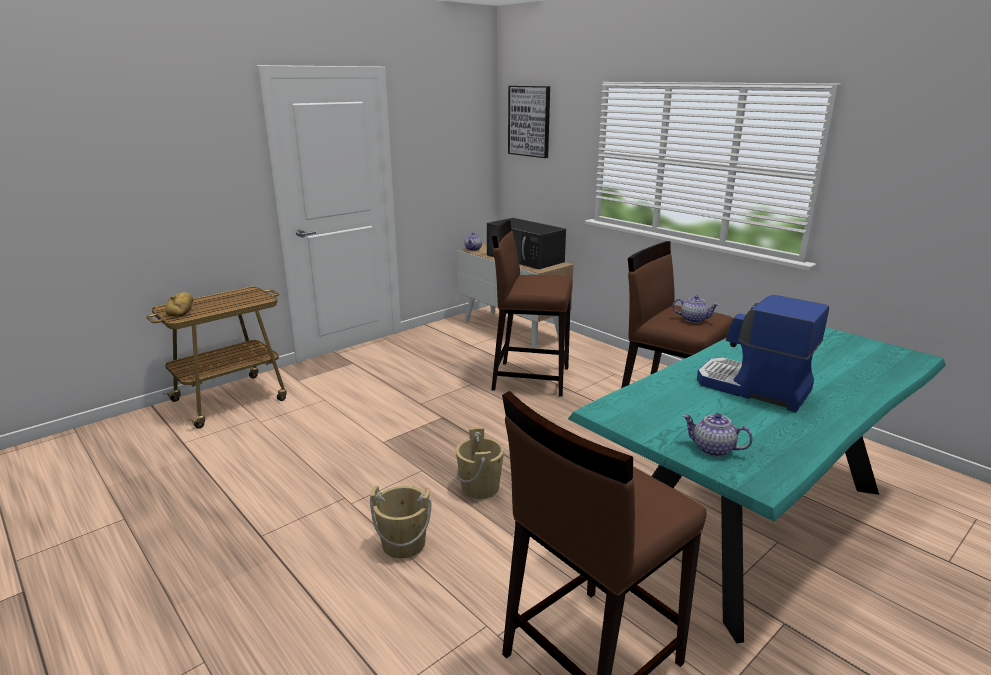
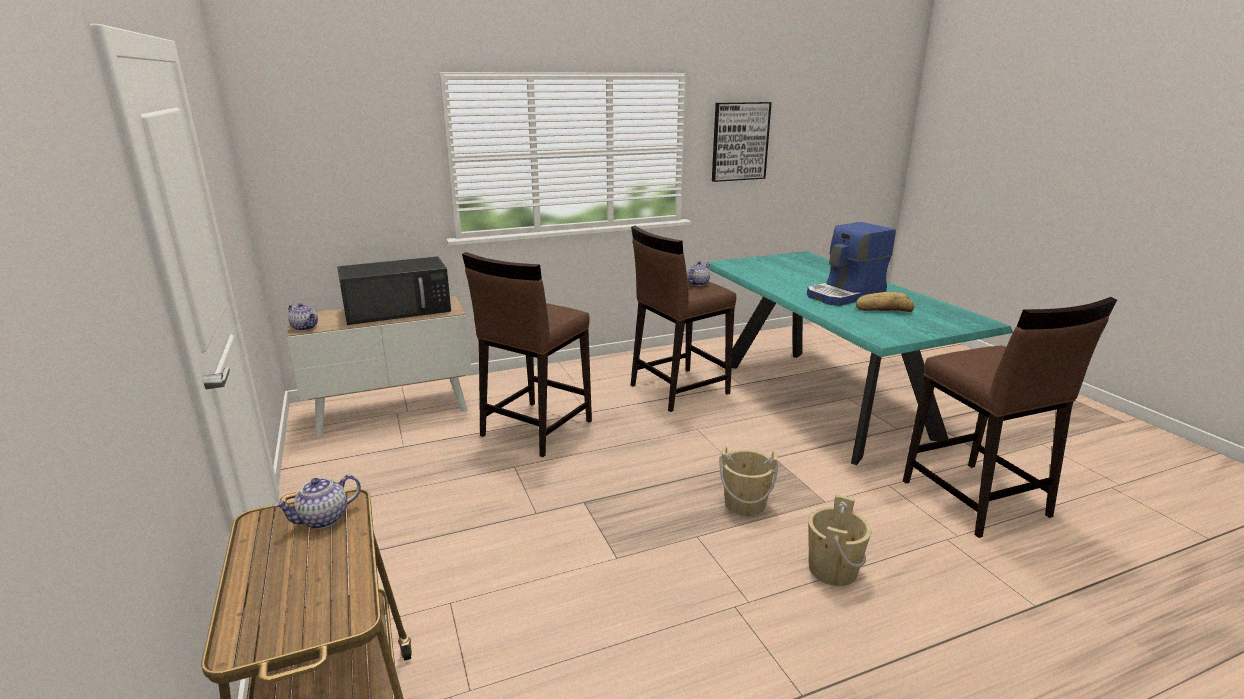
camera: 70 degrees left, 0 degrees up
(182, 308) = (285, 613): bread -> bread (883, 309)
(529, 121) = (312, 129): picture -> picture (740, 141)
(712, 449) = (941, 323): teapot -> teapot (323, 519)

